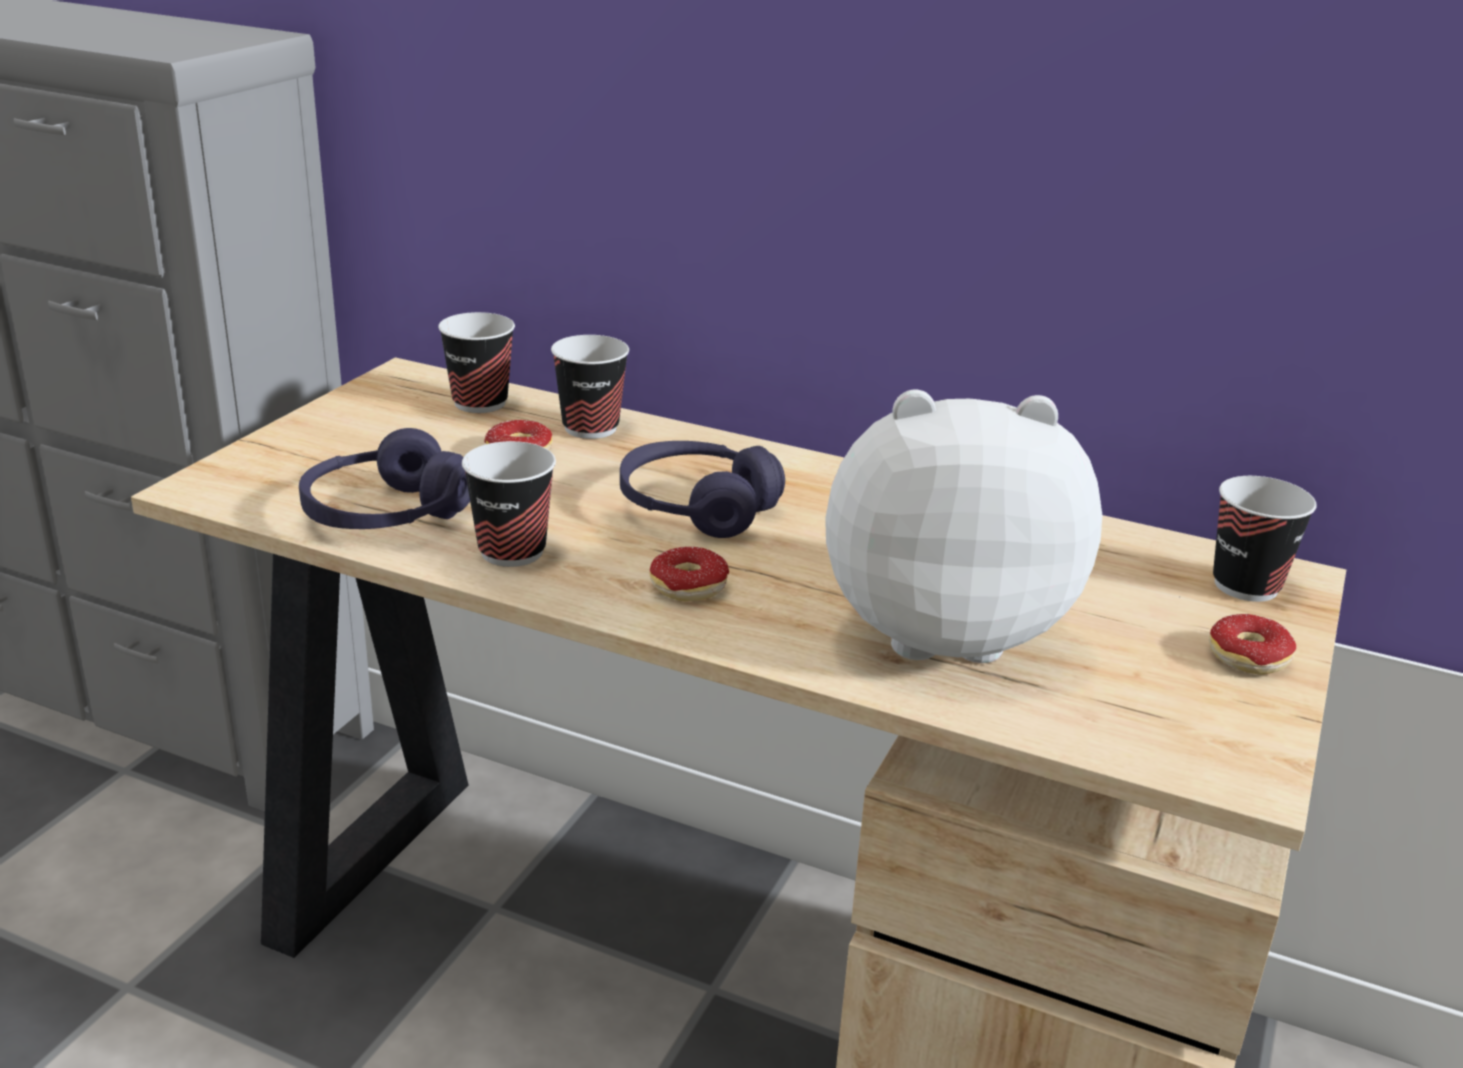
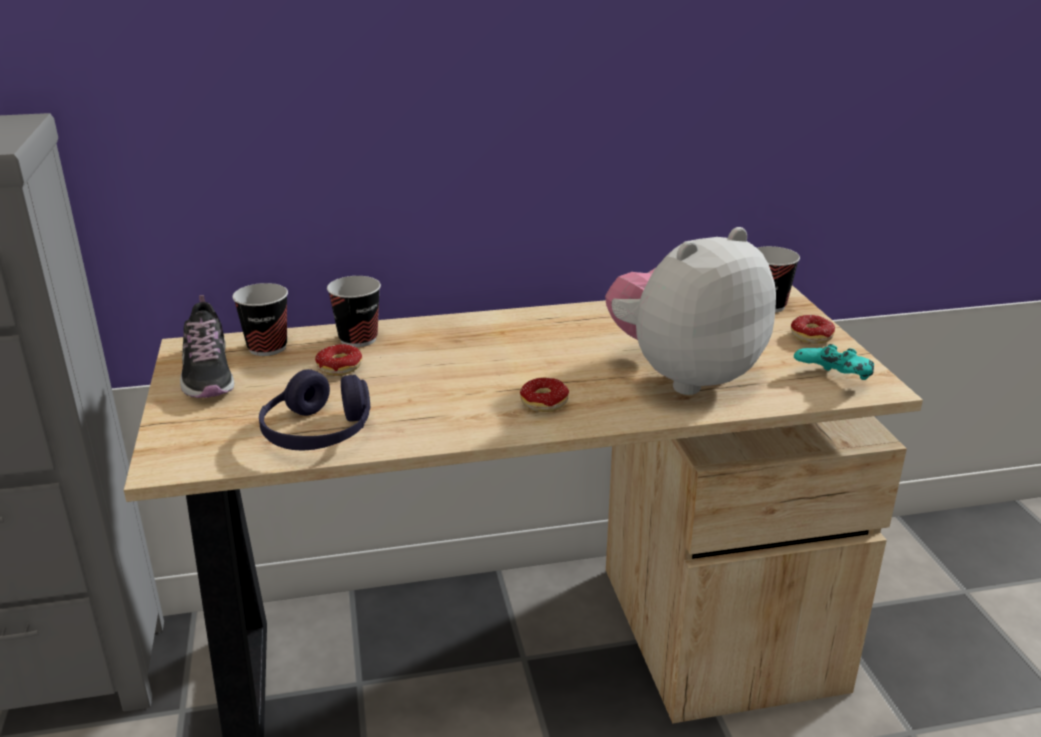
camera: 35 degrees left, 0 degrees up
(380, 409) = (208, 373): none -> shoe
(512, 551) = (425, 423): cup -> none
(697, 508) = (485, 361): purple headphones -> none
(1176, 734) = (832, 381): none -> turquoise game controller

